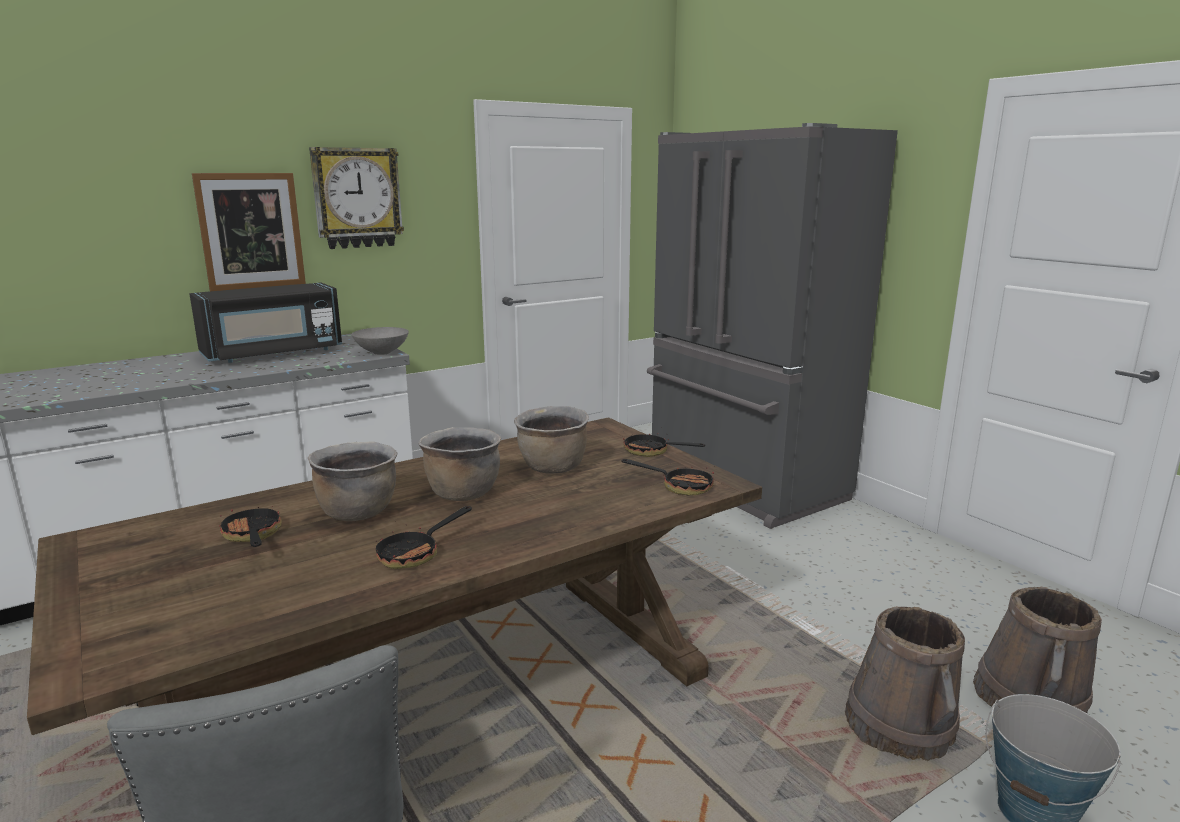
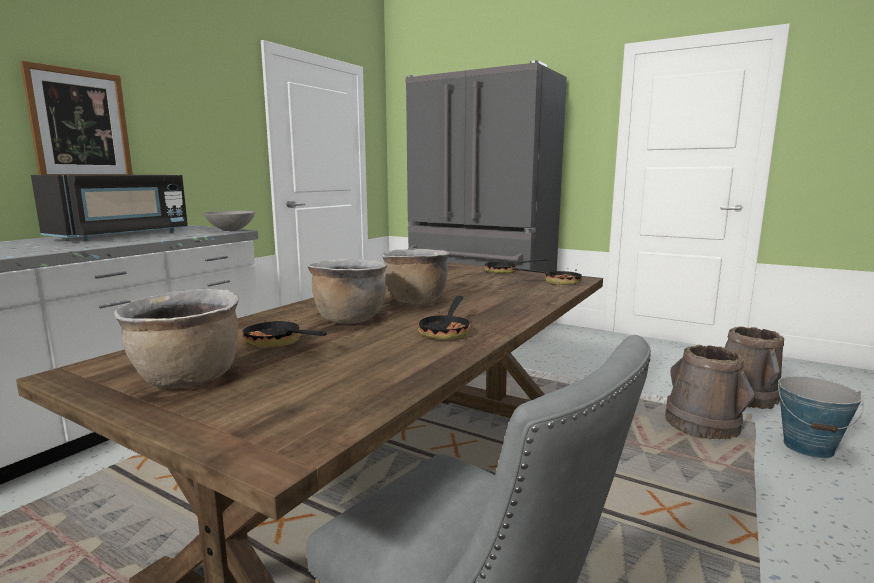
camera: 25 degrees left, 5 degrees down
(357, 198) = (175, 107): wall clock -> none
(553, 468) = (455, 284): brown cooking pot -> brown cooking pot (188, 379)

